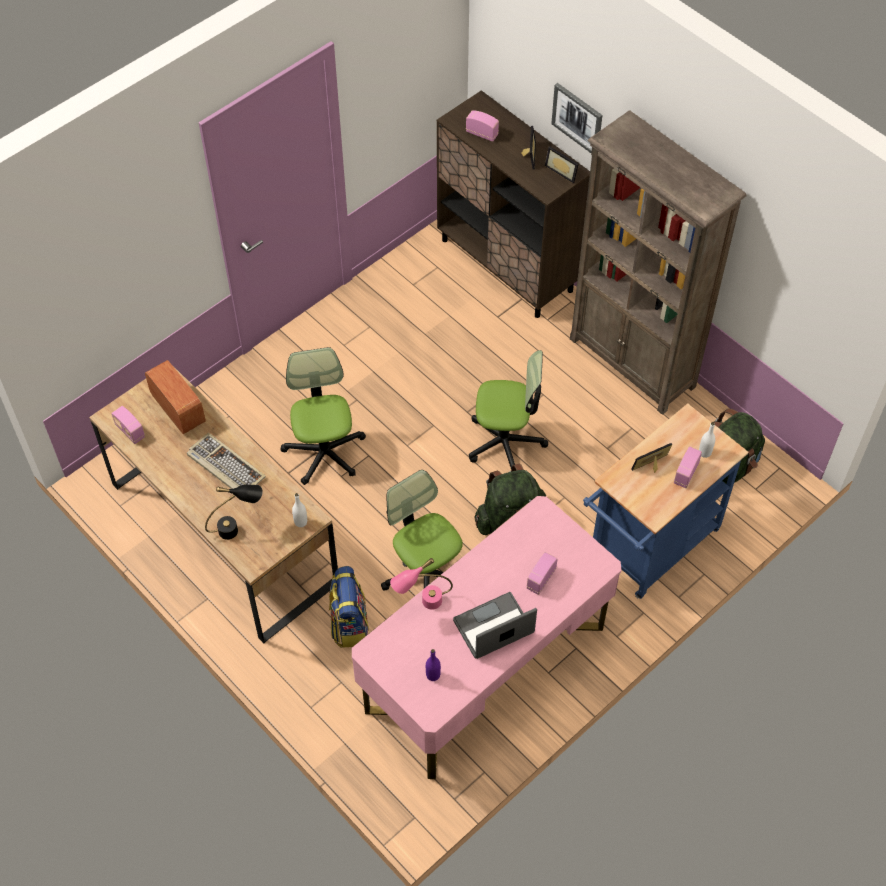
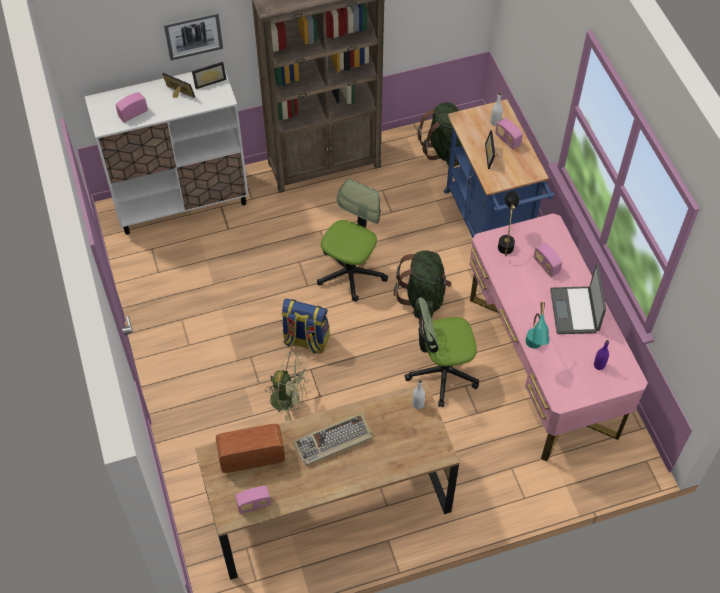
camera: 65 degrees left, 0 degrees up
(237, 528) = (401, 453): black table lamp -> black table lamp (506, 241)
(324, 452) = (289, 399): office chair -> green fan
(349, 624) = (461, 443): backpack -> backpack (305, 341)
(422, 604) = (534, 348): pink table lamp -> turquoise table lamp
(507, 265) = (182, 202): brown cabinet -> white cabinet

